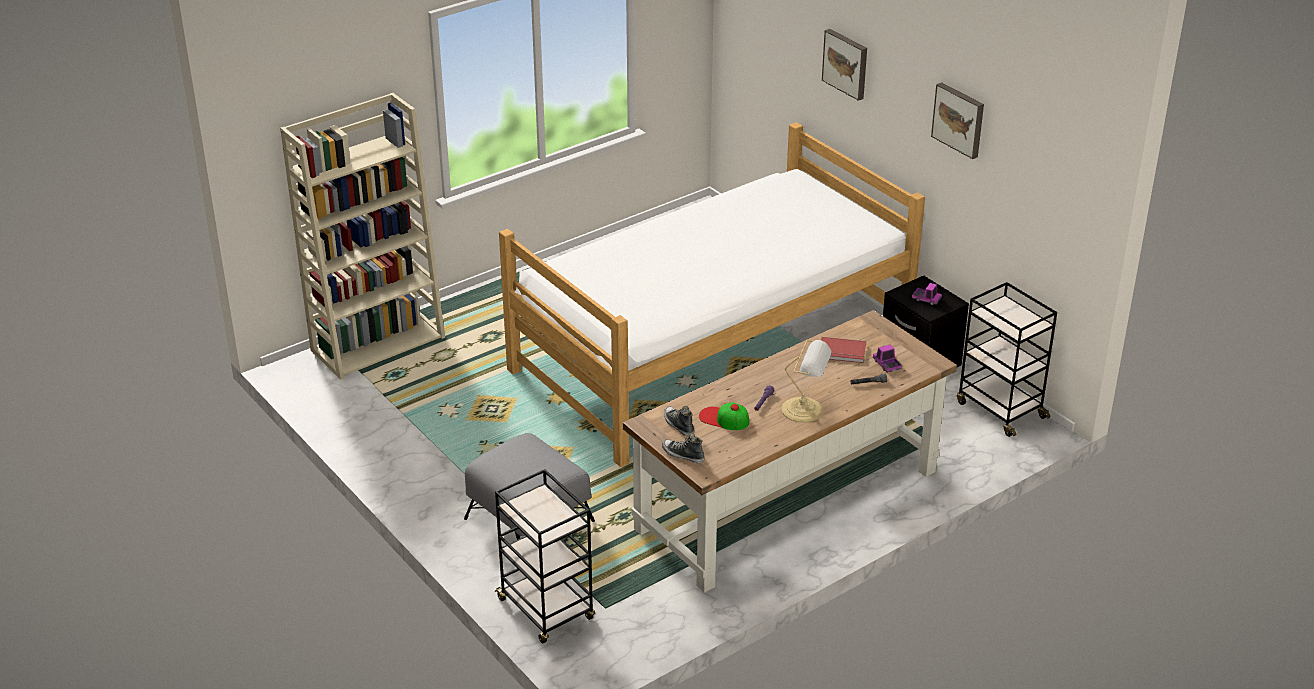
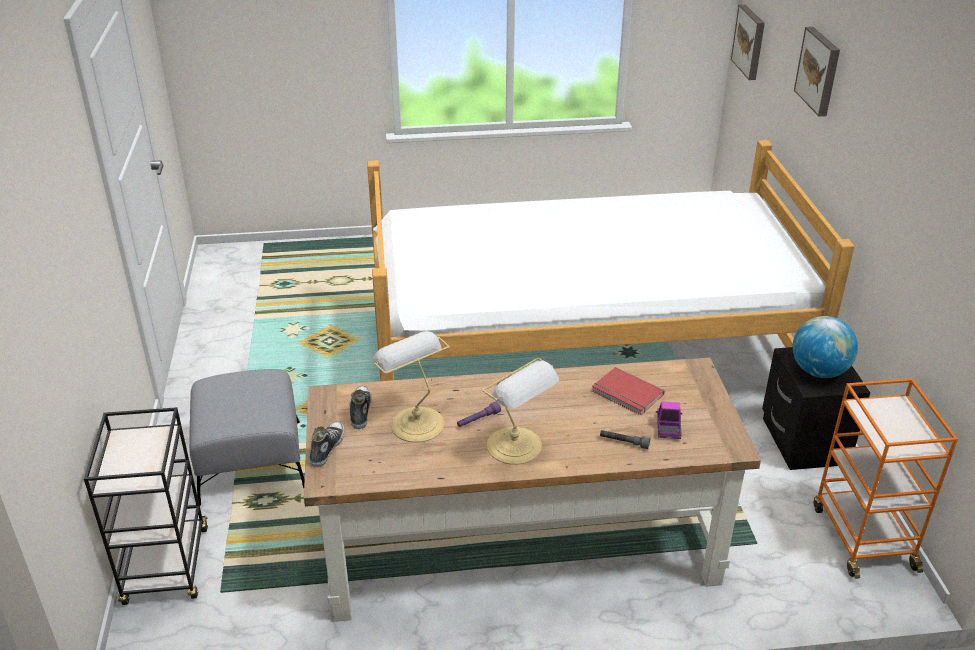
camera: 30 degrees right, 0 degrees up
(378, 343) = (300, 254): beige bookcase -> none
(682, 455) = (327, 448): shoe -> shoe turned 45 degrees clockwise
(724, 419) = (415, 422): cap -> table lamp
(926, 299) = (818, 371): toy truck -> globe
(959, 119) = (908, 148): picture -> picture (750, 41)
(999, 409) = (862, 536): black cart -> orange cart

